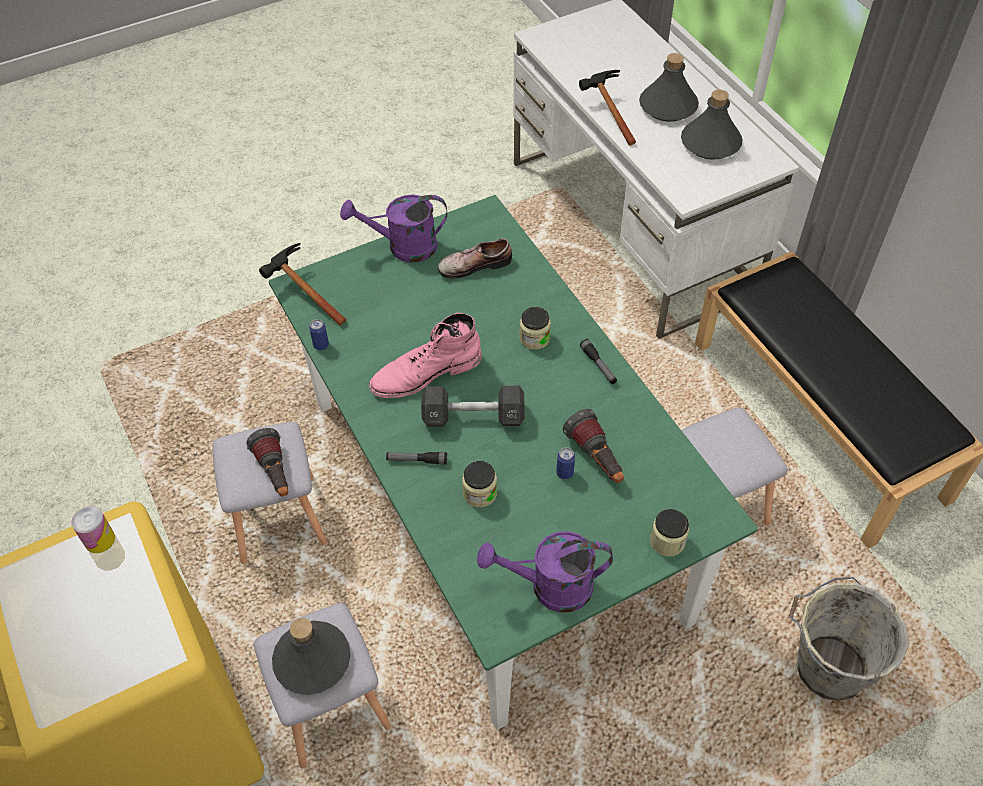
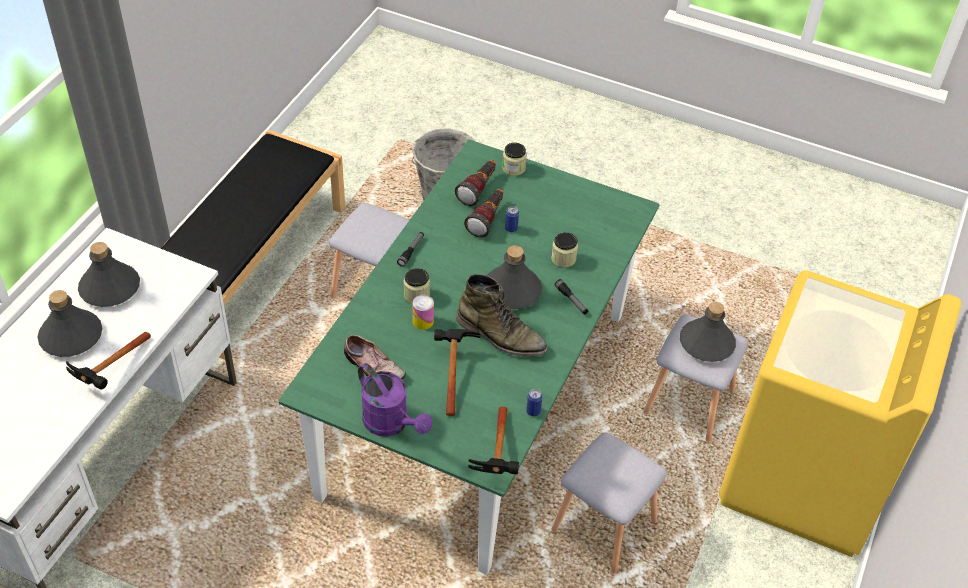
camera: 130 degrees left, 5 degrees down
(99, 539) = (802, 366): can -> can (423, 321)
(275, 474) = (616, 451): flashlight -> flashlight (479, 189)
(419, 315) = (452, 370): none -> hammer
(425, 373) = (501, 336): pink boot -> green boot
(473, 417) = (512, 291): black dumbbell -> grey bottle
(550, 587) = (590, 200): purple watering can -> none

